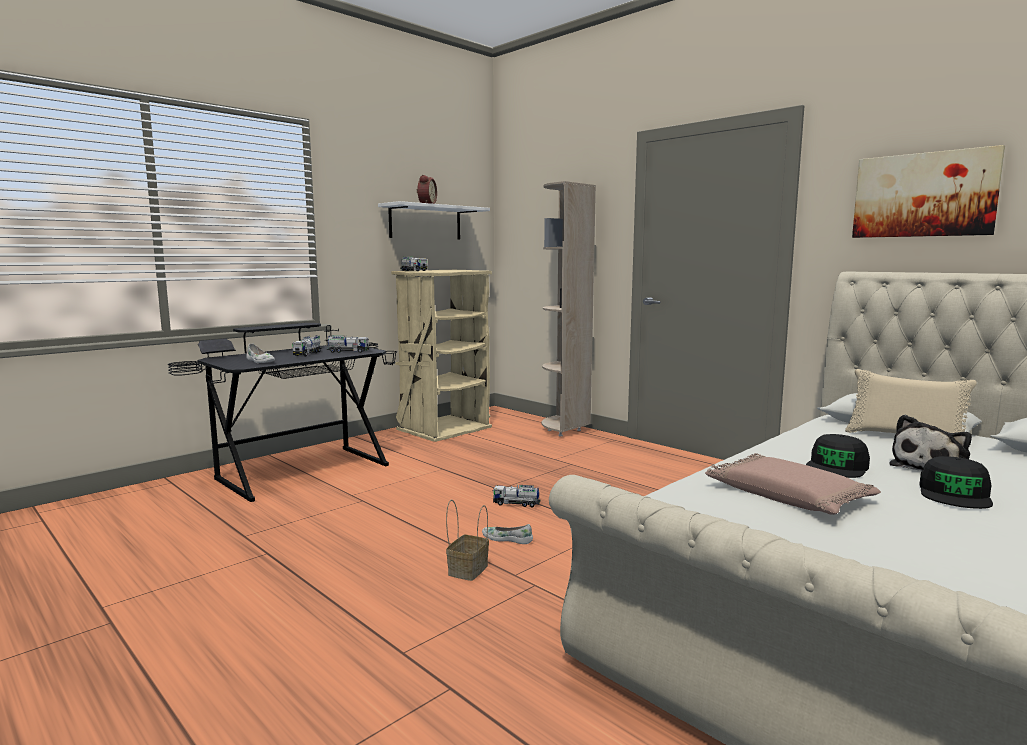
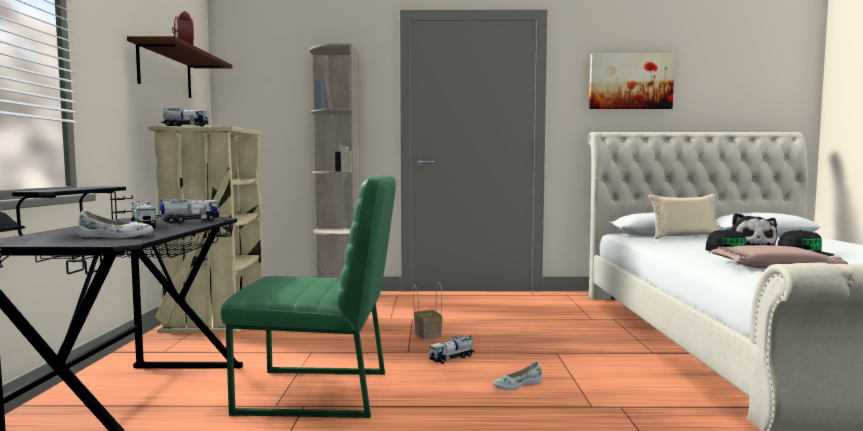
camera: 45 degrees left, 5 degrees down
(386, 496) = (319, 392): none -> green chair
(425, 222) = (165, 71): white shelf -> brown shelf
(468, 569) = (555, 418): basket -> basket (427, 334)

